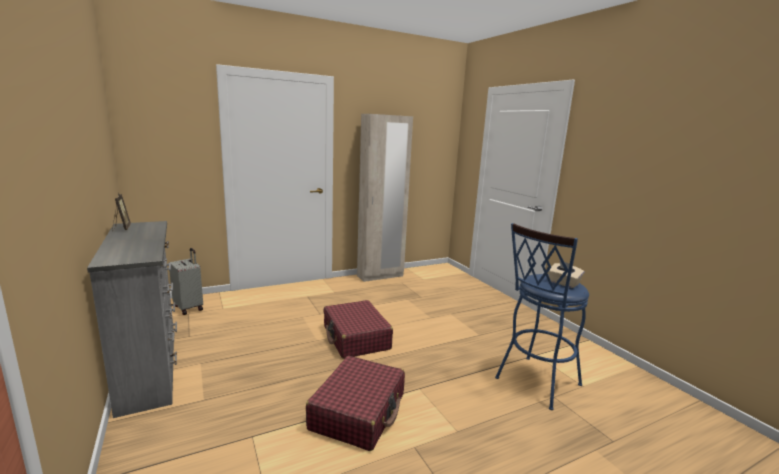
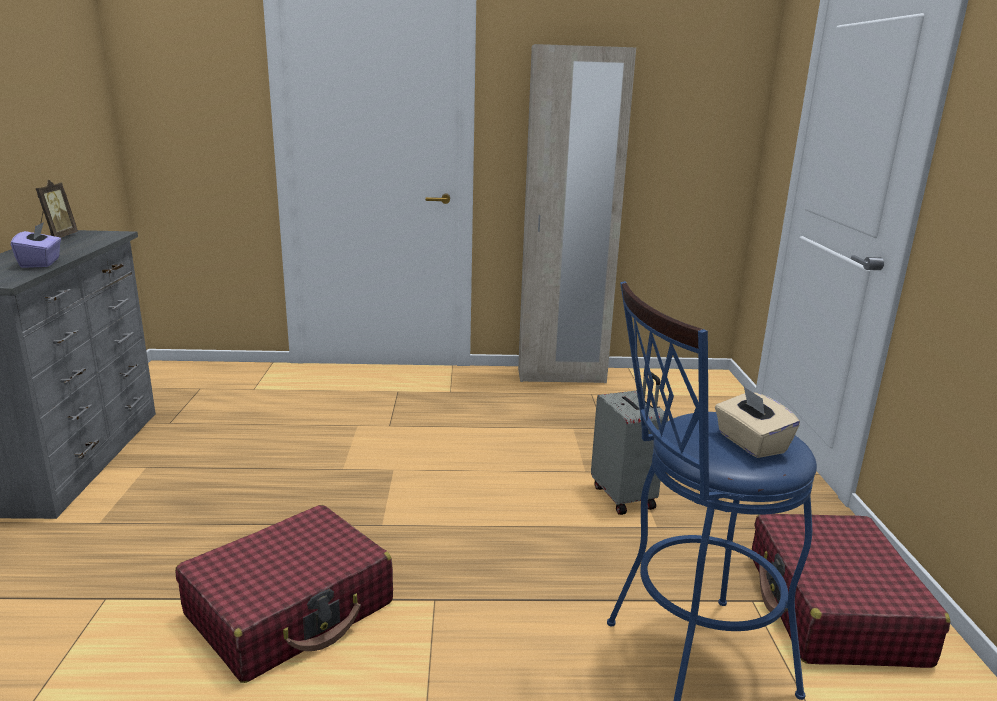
camera: 25 degrees right, 5 degrees up
(147, 244) = (41, 263): none -> purple tissue box
(189, 308) = (210, 379): grey suitcase -> grey suitcase (624, 496)
(356, 338) = (410, 480): red suitcase -> red suitcase (833, 608)

